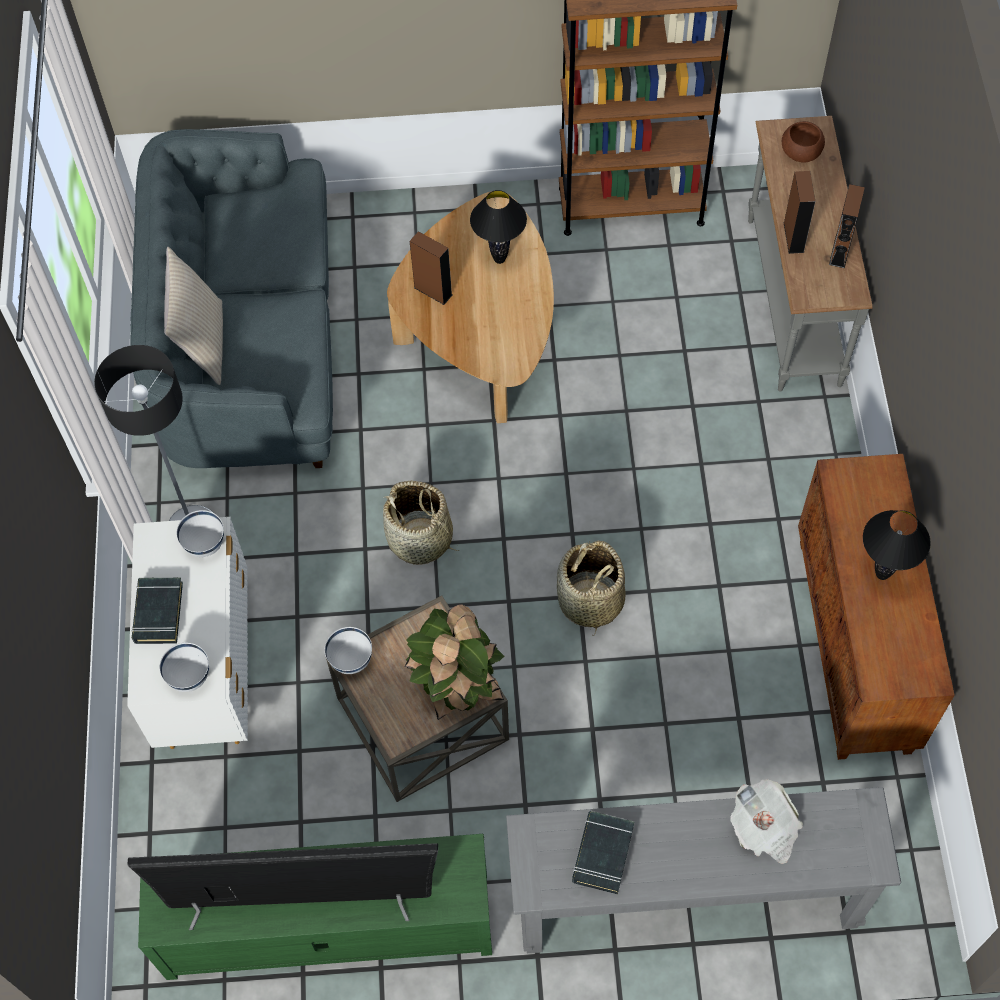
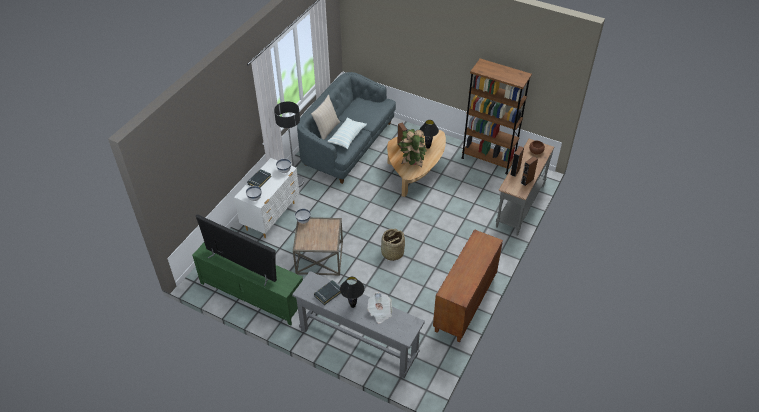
camera: 30 degrees right, 15 degrees down
(277, 339) = (347, 137): none -> pillow
(420, 539) = (355, 214): basket -> none
(457, 688) = (326, 242): potted plant -> potted plant (412, 162)
(882, 575) = (469, 267): black table lamp -> black table lamp (352, 306)

